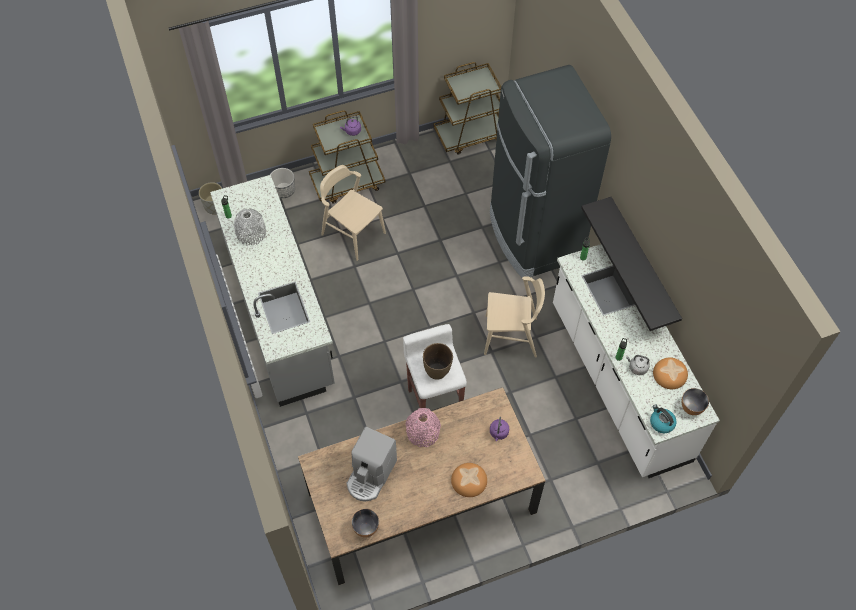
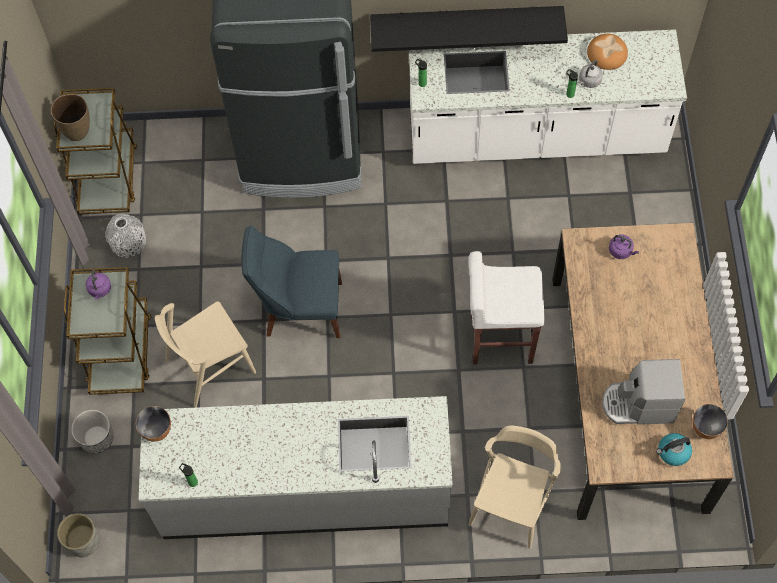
camera: 70 degrees left, 5 degrees up
(251, 234) = (237, 458): grey vase -> grey vase (128, 242)
(371, 475) = (638, 405): coffee machine -> coffee machine turned 135 degrees clockwise
(413, 271) = (299, 309): none -> blue chair
(423, 432) = (598, 331): pink vase -> none
(437, 372) = (517, 294): brown vase -> brown vase (77, 131)
(468, 481) = (674, 301): bread -> none
(511, 336) = (436, 227): beige chair -> beige chair (511, 503)
(661, 423) = (664, 83): kettle -> kettle (673, 452)
(691, 408) = (654, 48): bowl -> bowl (157, 430)

